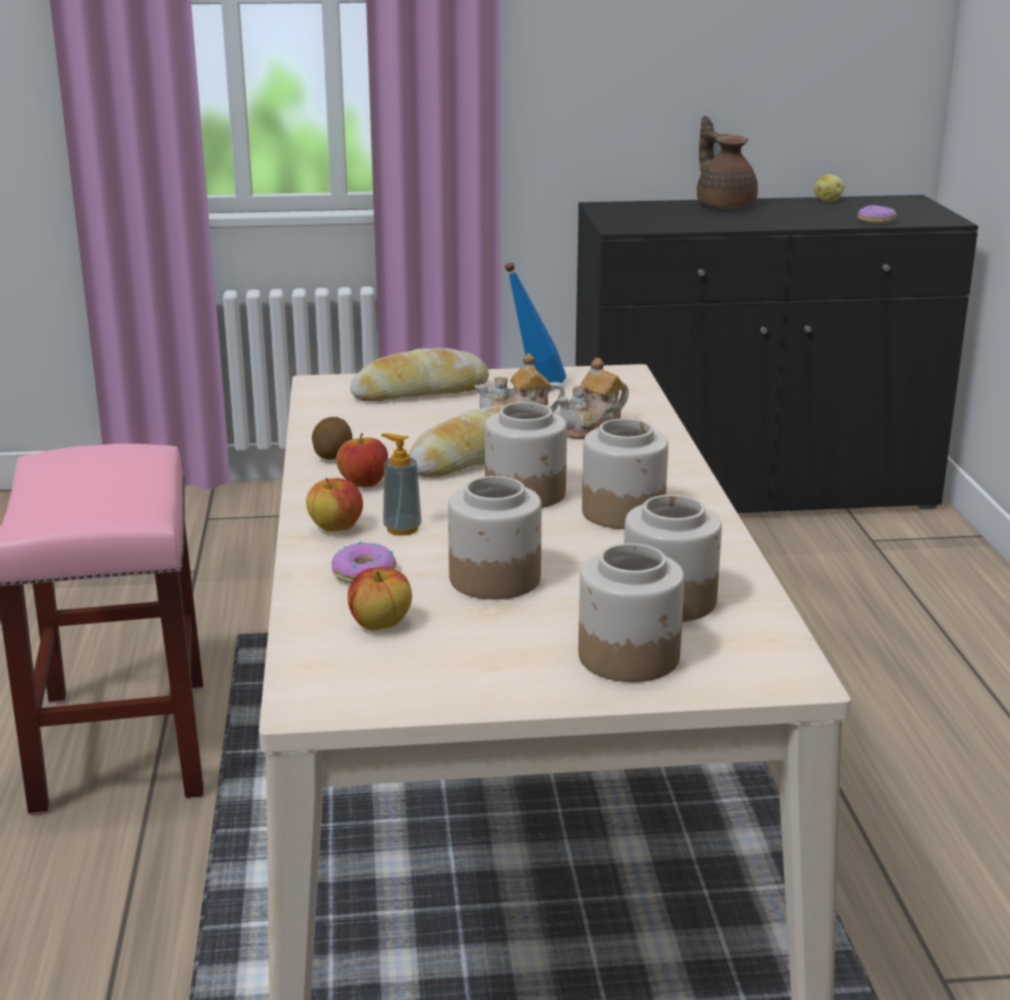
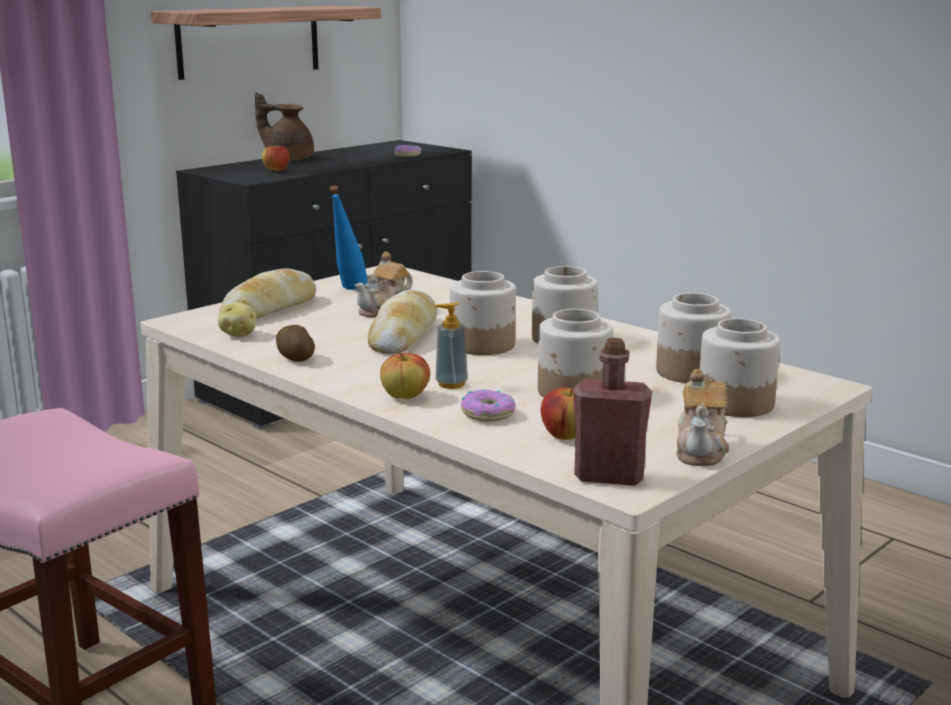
camera: 40 degrees left, 5 degrees down
(322, 684) = (609, 476): none -> red bottle
(363, 484) = (361, 368): apple -> apple (276, 170)
(593, 429) = (441, 303): teapot -> teapot (701, 450)
(705, 51) = (249, 41): none -> shelf
(828, 200) = (350, 149): potato -> potato (238, 335)

